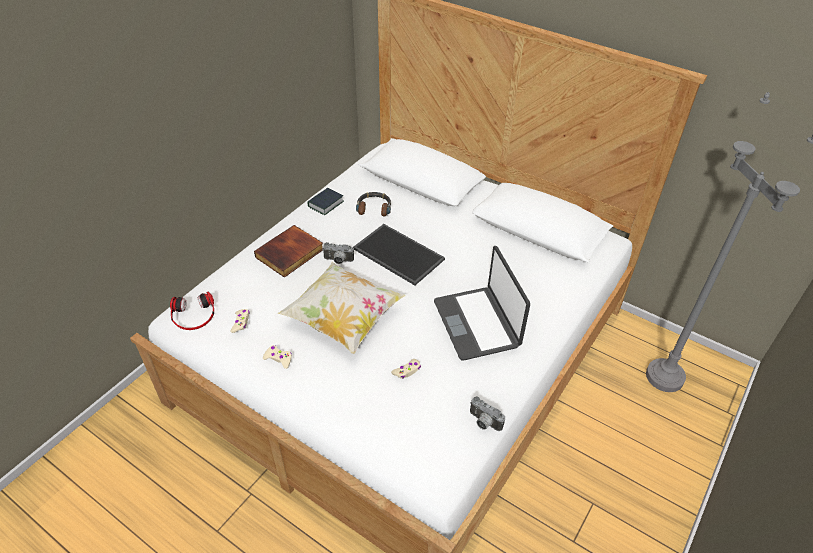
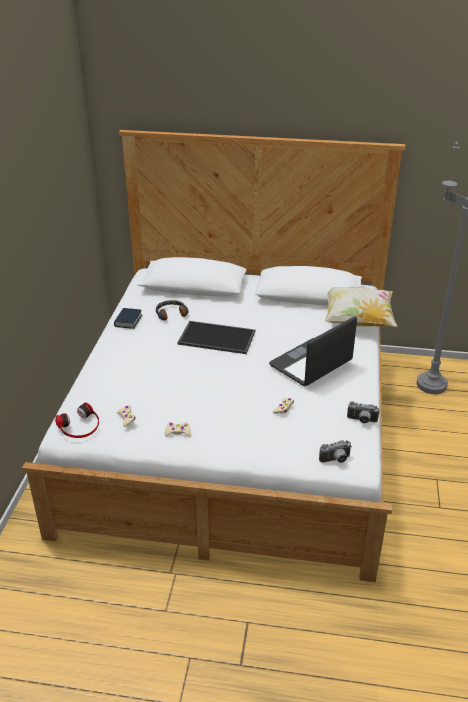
camera: 25 degrees left, 10 degrees down
(290, 254) = (127, 362): book -> none
(338, 261) = (172, 355): camera -> camera (336, 460)
(343, 320) = (208, 392): pillow -> pillow (358, 321)
(477, 323) = (311, 364): laptop -> laptop turned 90 degrees clockwise

